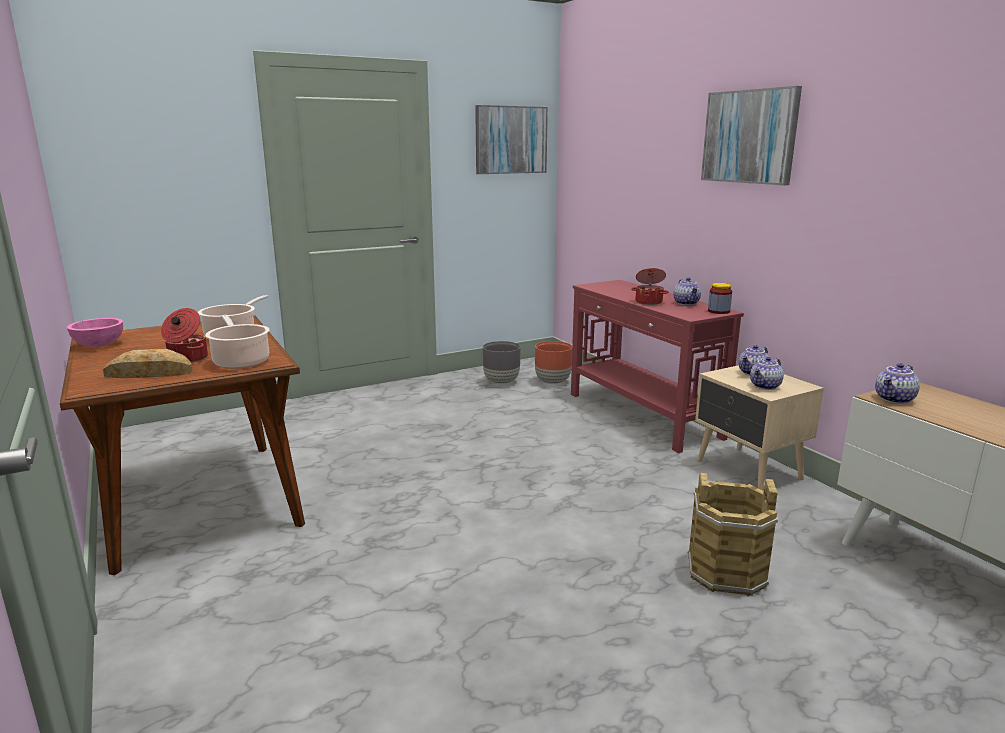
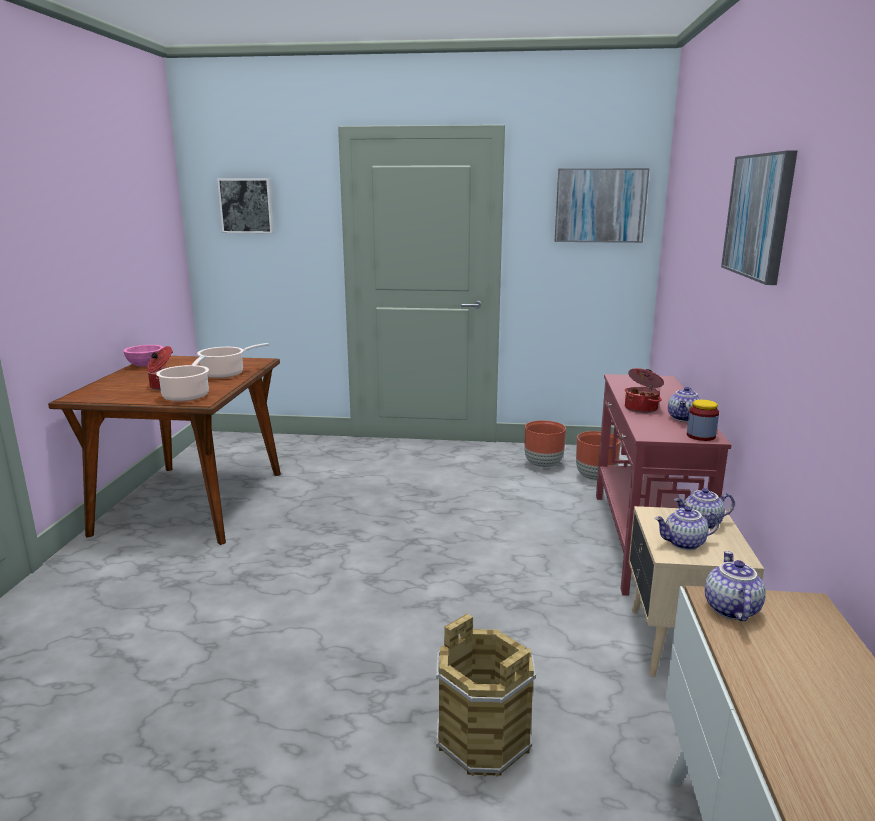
camera: 35 degrees right, 0 degrees up
(140, 141) = (247, 205): none -> picture
(149, 373) = (124, 393): bread -> none
(501, 382) = (543, 465): grey planter -> brown planter
(895, 399) = (729, 609): teapot -> teapot turned 105 degrees clockwise

